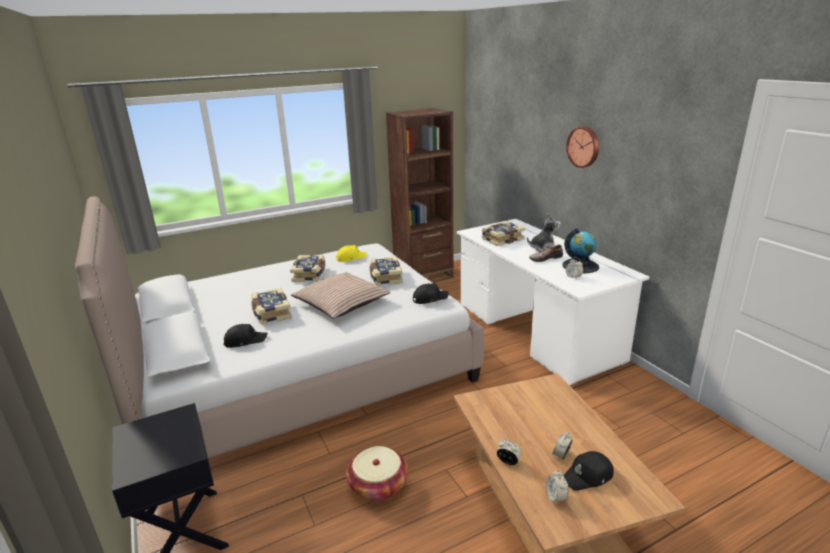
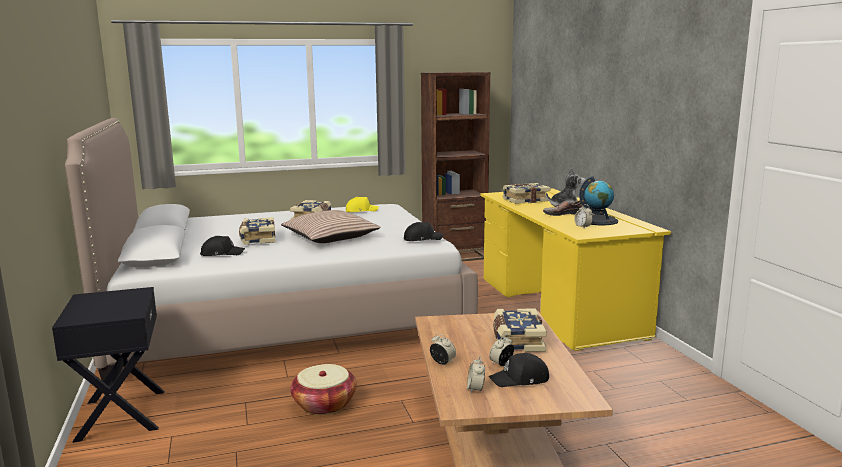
camera: 10 degrees right, 10 degrees down
(385, 277) = (387, 224): book -> book (517, 340)
(536, 331) = (559, 306): white desk -> yellow desk
(584, 147) = (611, 96): wall clock -> none

